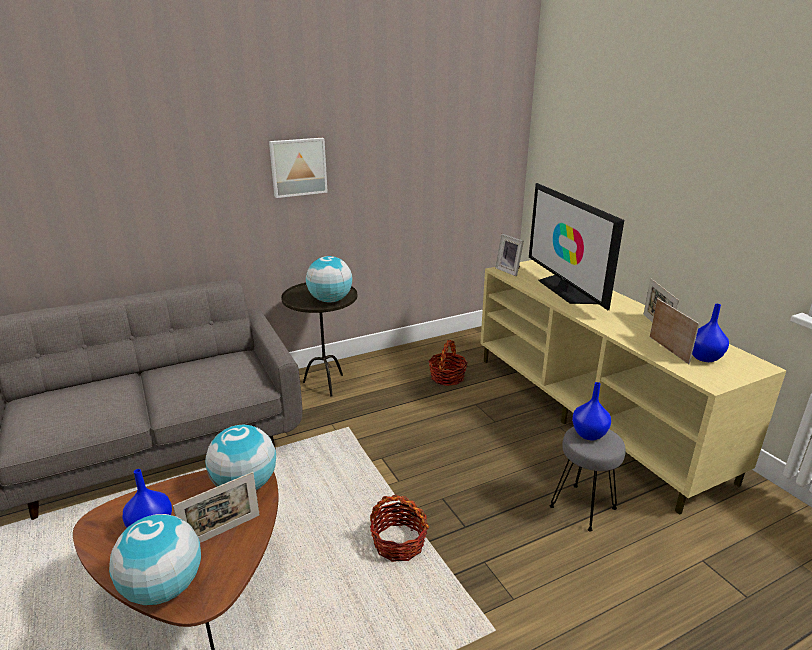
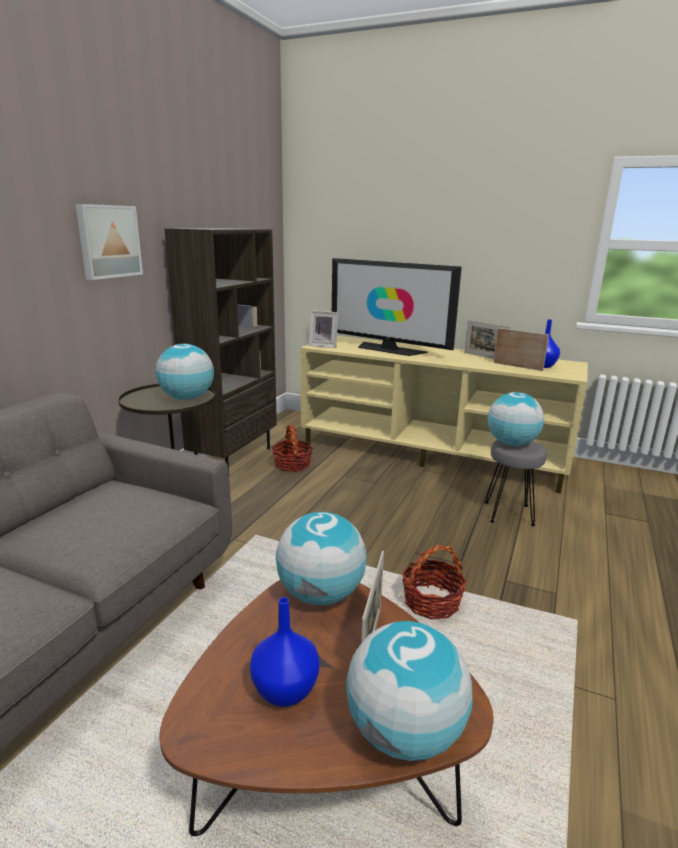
camera: 40 degrees left, 5 degrees down
(410, 355) = (234, 458): none -> brown bookcase
(588, 434) = (512, 444): blue vase -> globe

